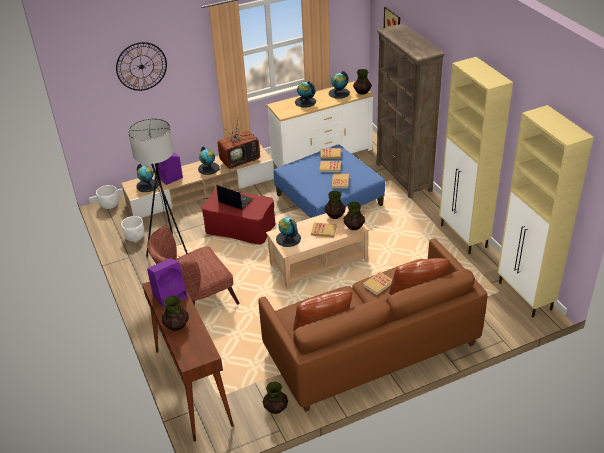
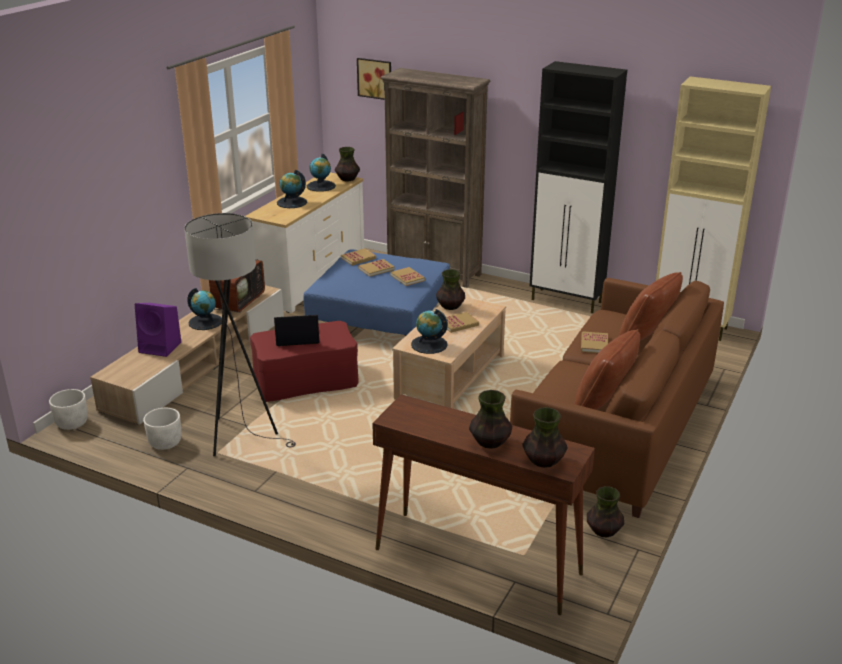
camera: 40 degrees left, 10 degrees down
(141, 66) = (95, 173): wall clock -> none
(147, 185) = (138, 366): globe -> none
(170, 295) = (430, 418): purple speaker -> none
(196, 300) = (352, 473): brown armchair -> none
(354, 227) = (487, 309): vase -> vase (544, 461)
(463, 236) = (567, 301): beige cabinet -> black cabinet

